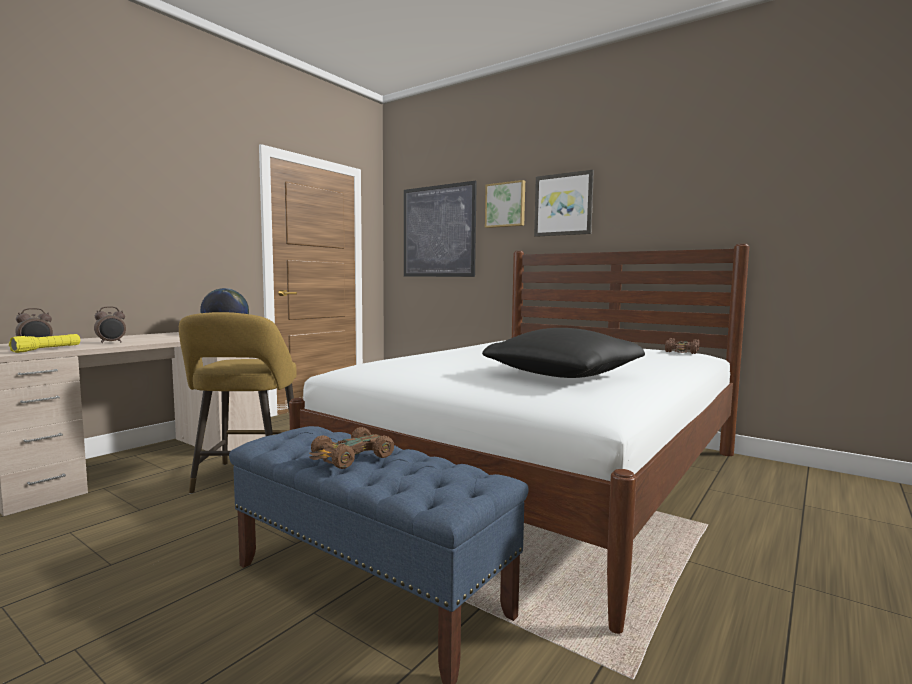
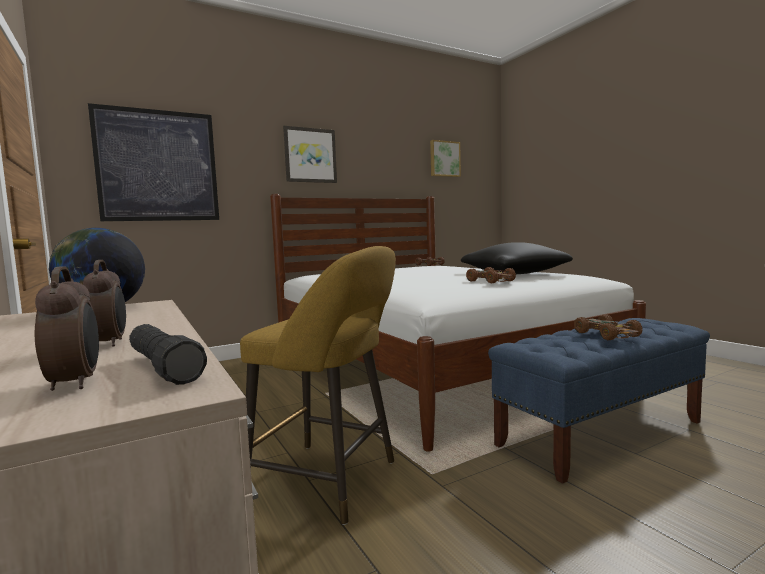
camera: 65 degrees left, 0 degrees up
(47, 349) = (164, 368): yellow flashlight -> black flashlight
(456, 371) = (491, 281): none -> brown toy car
(505, 205) = (251, 147): picture -> picture (444, 159)

